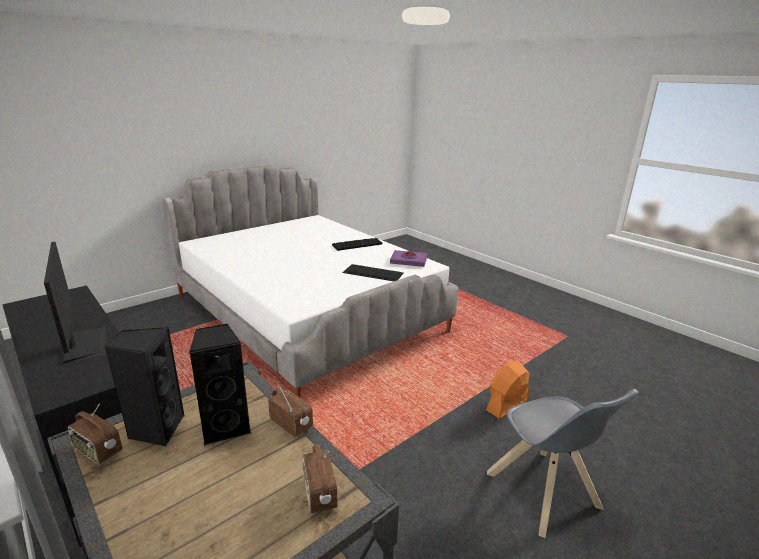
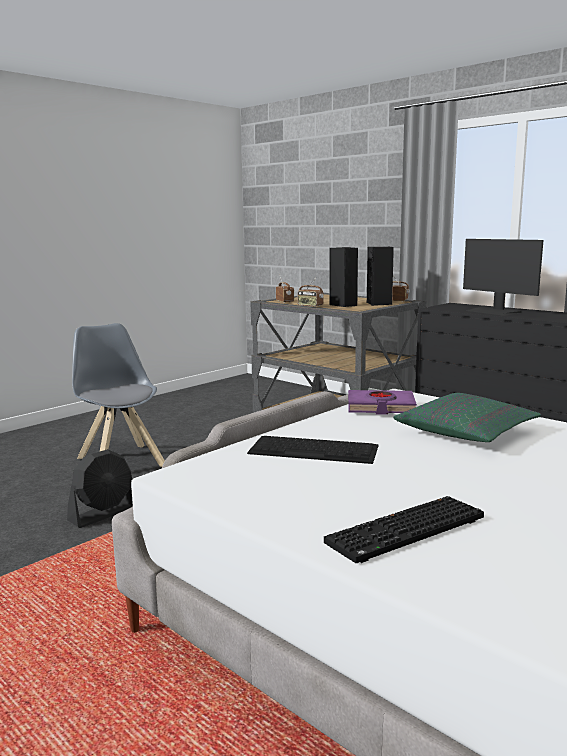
camera: 175 degrees right, 10 degrees down
(293, 276) = (466, 432): none -> green pillow
(408, 261) = (233, 483): purple book -> purple book (380, 407)
(507, 405) = (104, 514): orange fan -> black fan

